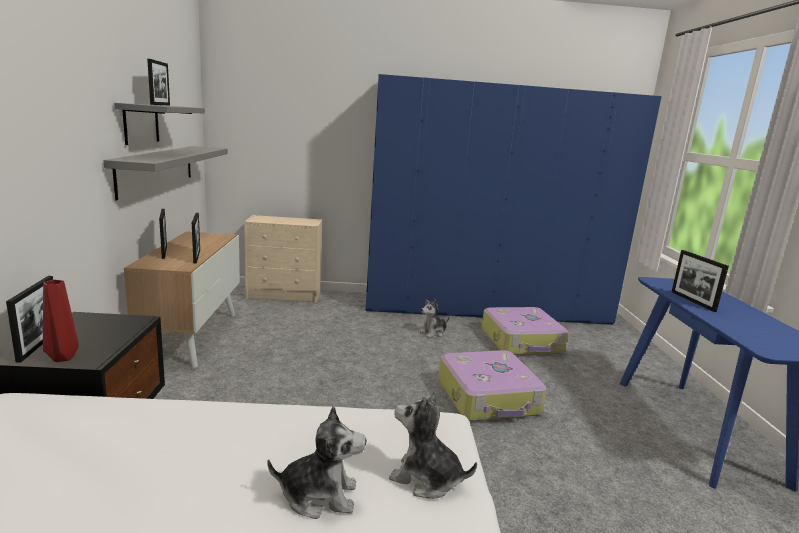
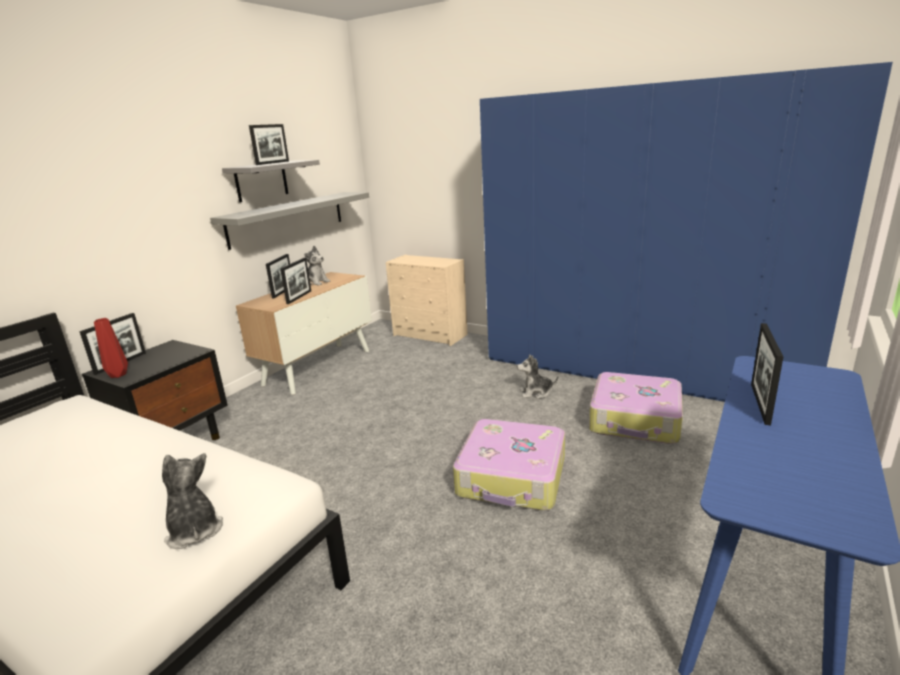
camera: 35 degrees right, 5 degrees up
(319, 496) = (114, 517): plush toy -> plush toy (315, 282)

